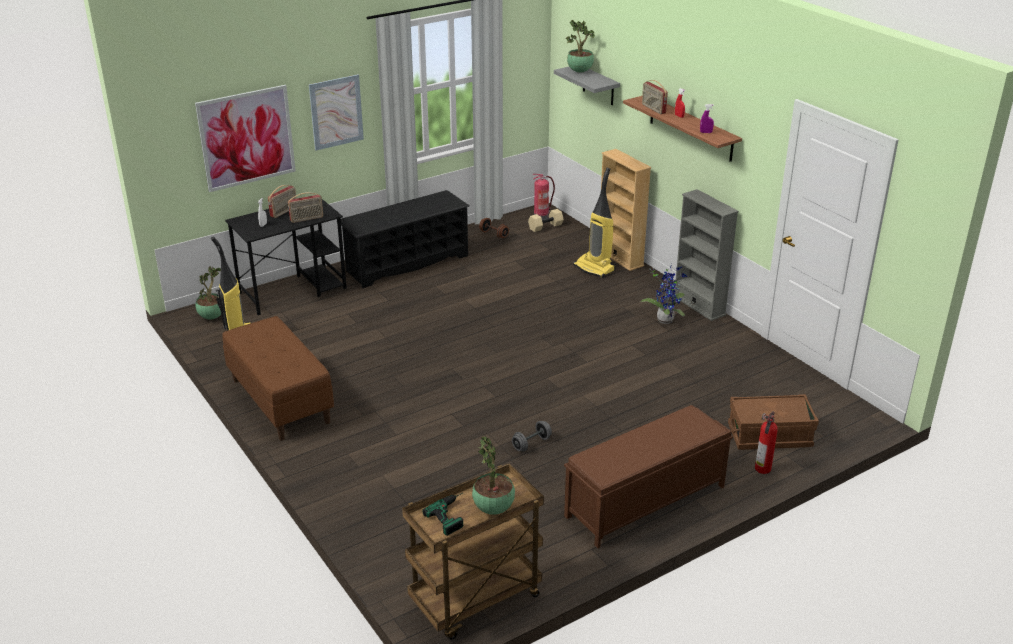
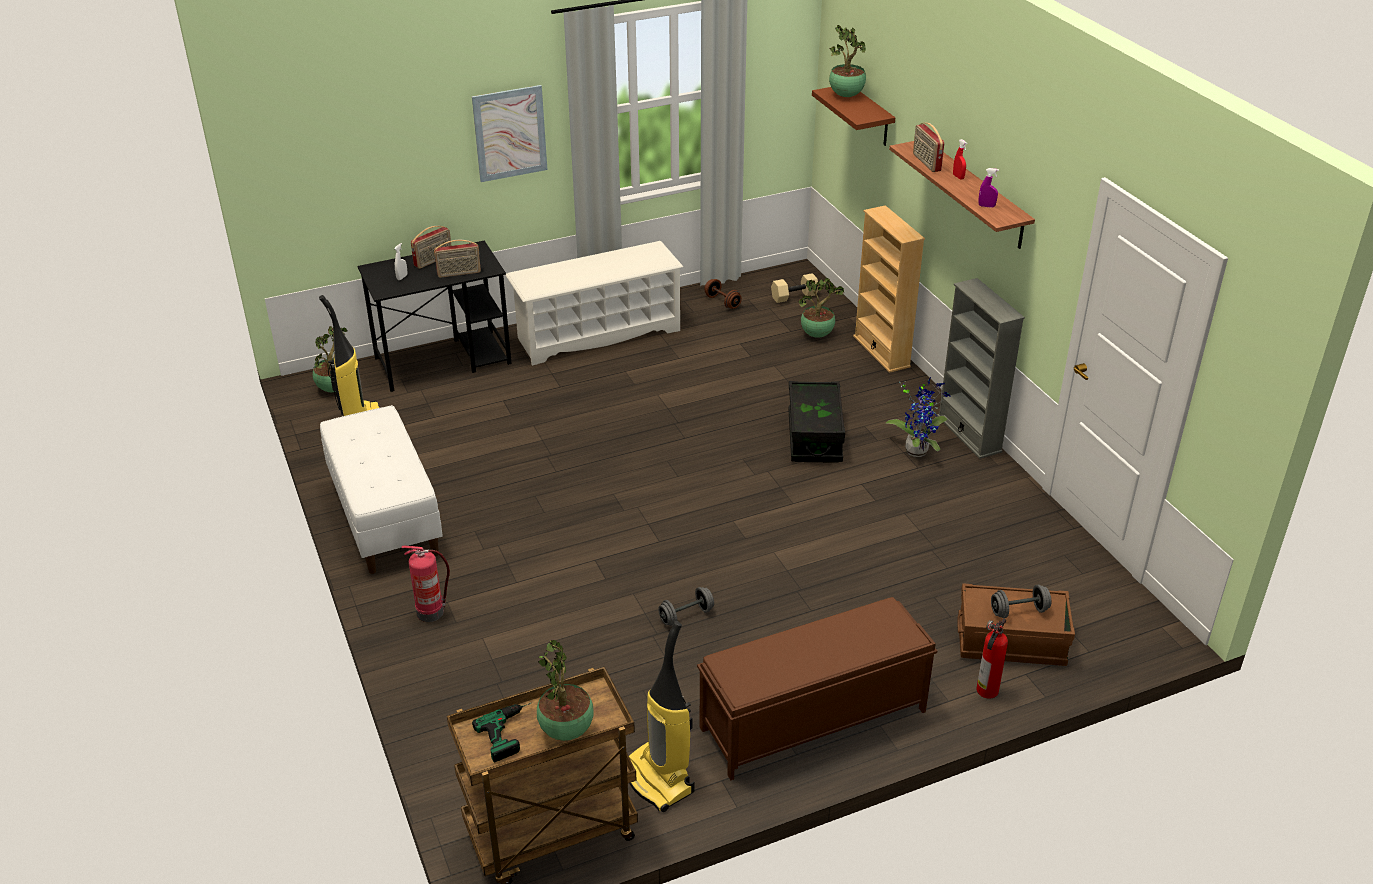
camera: 10 degrees right, 5 degrees up
(246, 138) = (386, 163): picture -> none
(279, 401) = (384, 517): brown bench -> white bench
(407, 263) = (598, 334): black shoe rack -> white shoe rack
(541, 217) = (793, 281): fire extinguisher -> fire extinguisher (431, 612)
(570, 250) = (818, 334): none -> potted plant
(589, 317) = (814, 437): none -> black storage box
(595, 268) = (843, 364): vacuum cleaner -> vacuum cleaner (659, 779)
(598, 85) = (870, 116): grey shelf -> brown shelf
(775, 410) = (1019, 611): none -> grey dumbbell

